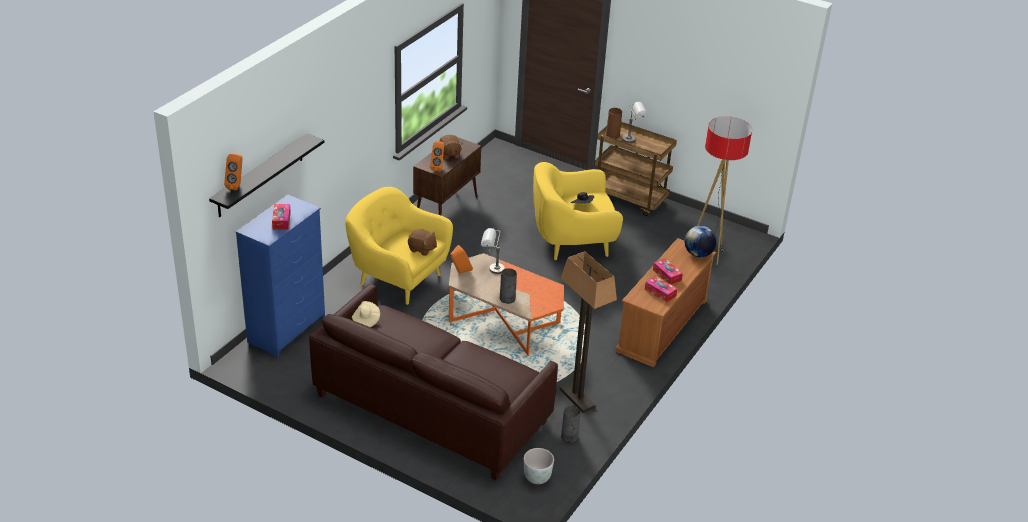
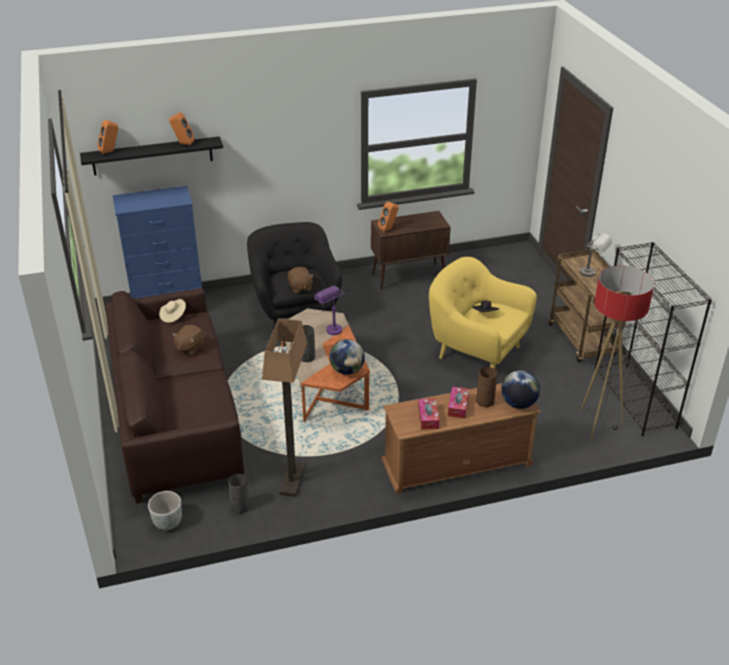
camera: 45 degrees right, 0 degrees up
(281, 220) = (152, 201): tissue box -> none
(398, 278) = (295, 311): yellow armchair -> black armchair
(449, 154) = (413, 223): brown plush toy -> brown plush toy (190, 347)
(460, 272) = (302, 318): orange speaker -> orange speaker (182, 144)
(491, 269) = (330, 328): grey table lamp -> purple table lamp
(549, 293) = (347, 370): none -> globe
(612, 135) = (576, 263): brown vase -> brown vase (485, 401)
(709, 225) = (635, 400): none -> black bookcase

